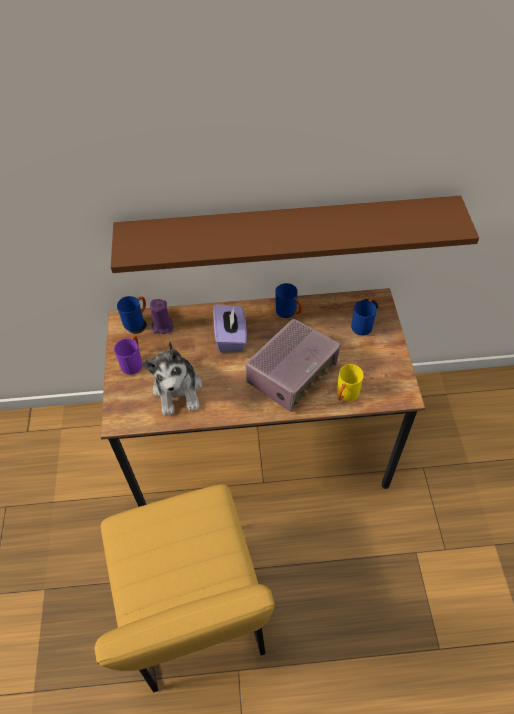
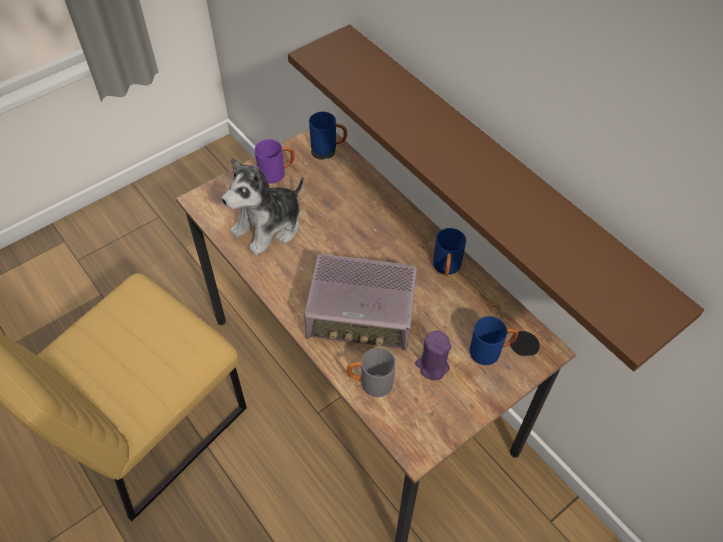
camera: 55 degrees right, 0 degrees up
(162, 326) = (337, 170): purple candle -> purple candle (432, 366)
(231, 337) = (368, 234): purple tissue box -> none
(345, 395) = (370, 383): yellow mug -> grey mug

